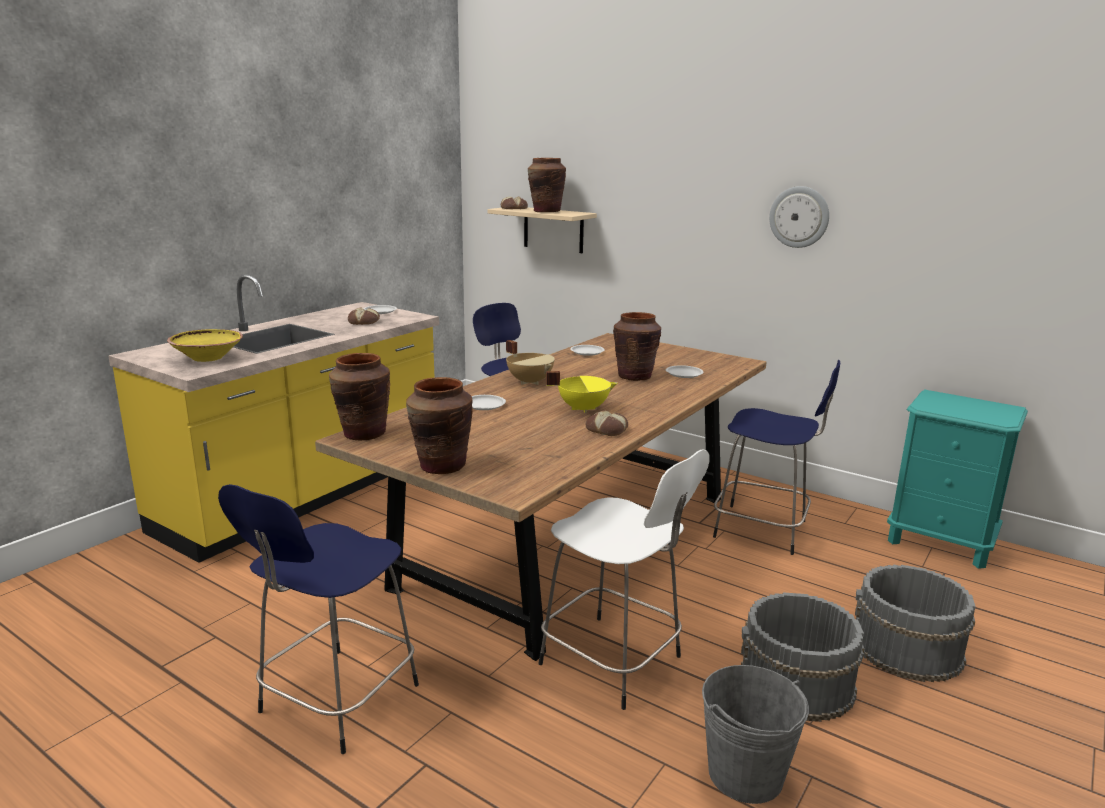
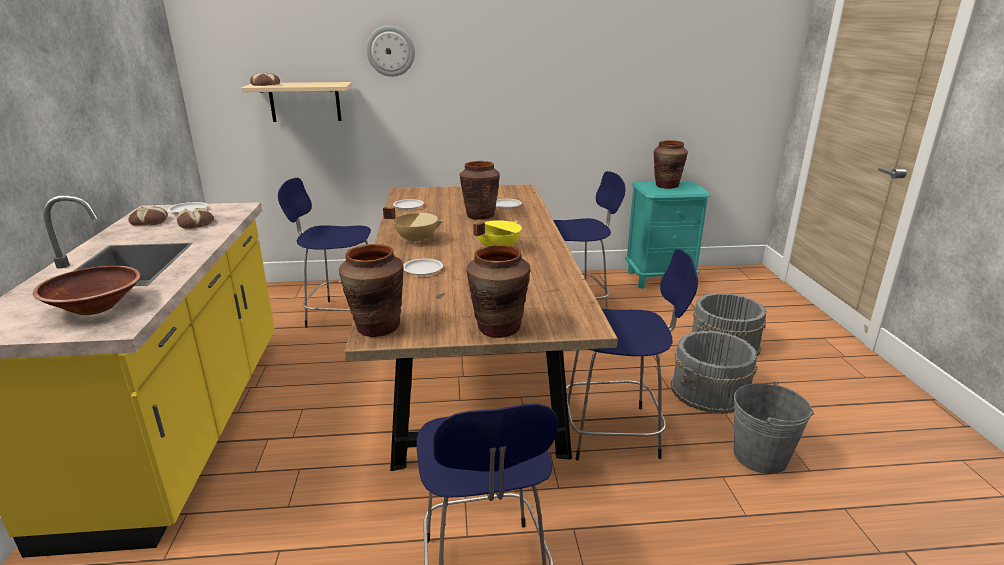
camera: 40 degrees left, 5 degrees up
(207, 358) = (95, 307): yellow bowl -> brown bowl
(546, 211) = (306, 84): brown vase -> brown vase (666, 186)
(607, 429) = (544, 259): bread -> bread (150, 221)
(614, 662) = (615, 432): white stool -> blue stool
(799, 217) = (536, 69): wall clock -> wall clock (390, 51)

